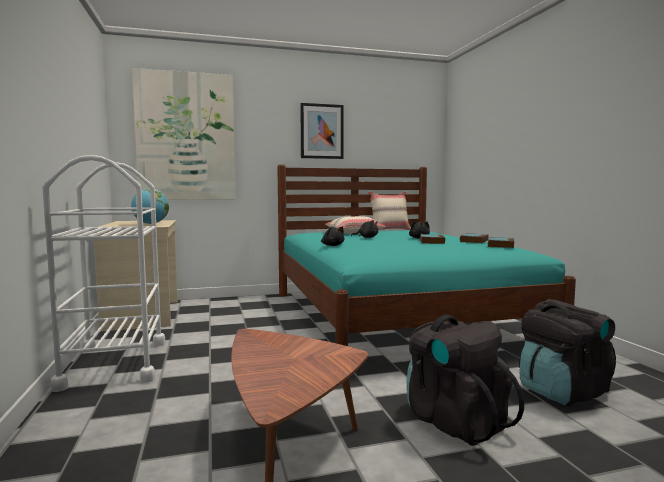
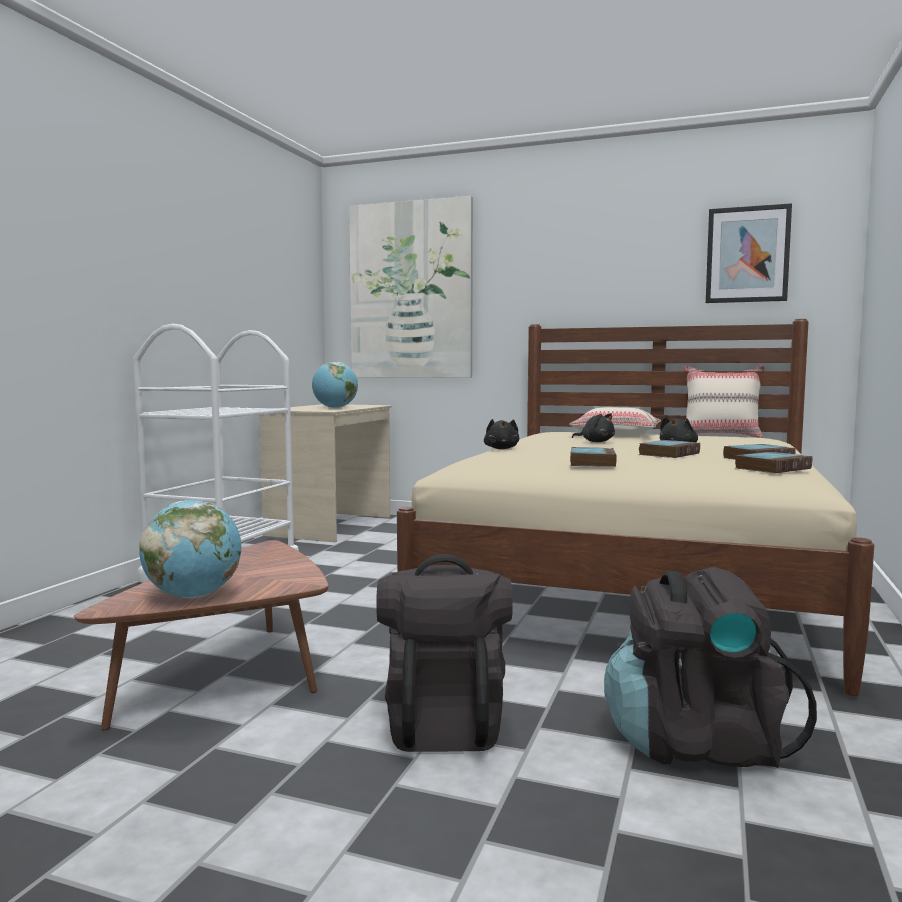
camera: 35 degrees right, 0 degrees up
(306, 381) = (193, 596): none -> globe
(321, 131) = (606, 267): picture -> picture (747, 254)
(393, 318) = (636, 583): turquoise bed -> beige bed
(421, 249) = (591, 462): none -> book

